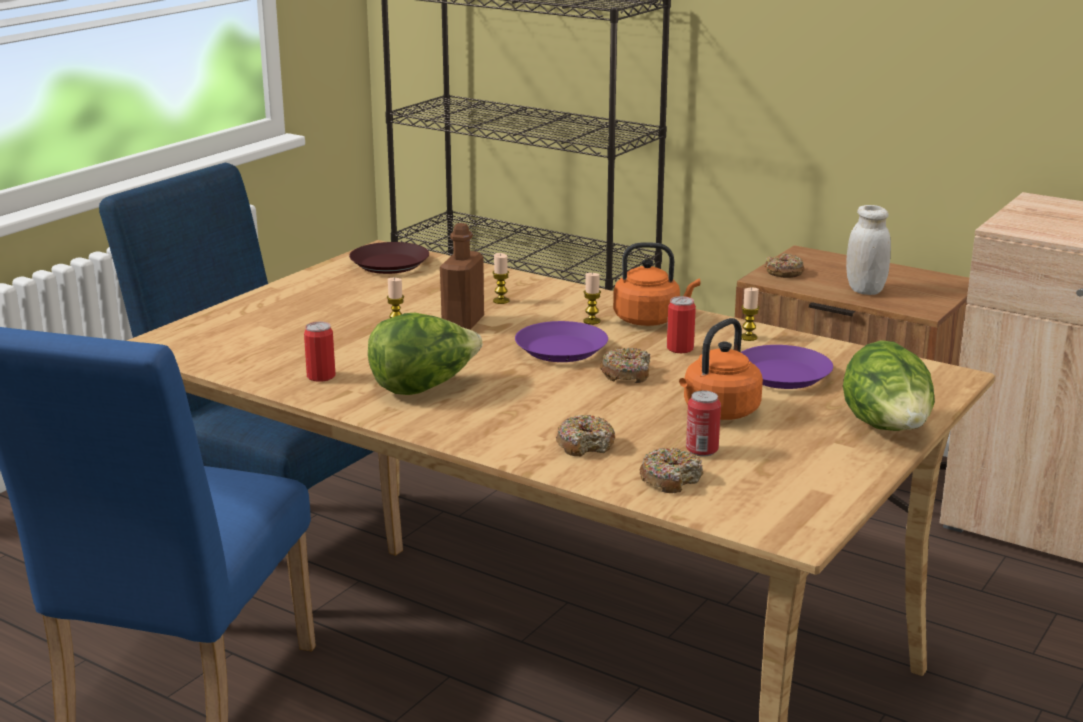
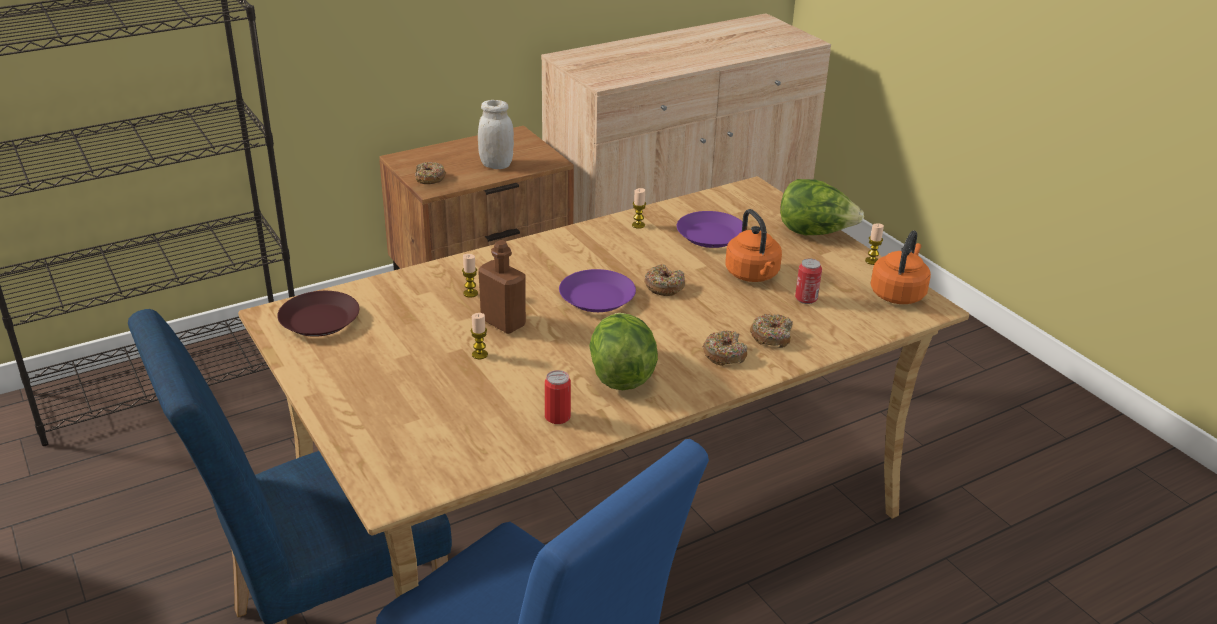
camera: 65 degrees left, 10 degrees up
(591, 321) = (553, 270): candle -> candle (872, 261)
(650, 320) = (572, 247): orange kettle -> orange kettle (898, 293)
(670, 479) = (841, 323): donut -> donut (724, 354)
(680, 348) = (636, 254): can -> none

